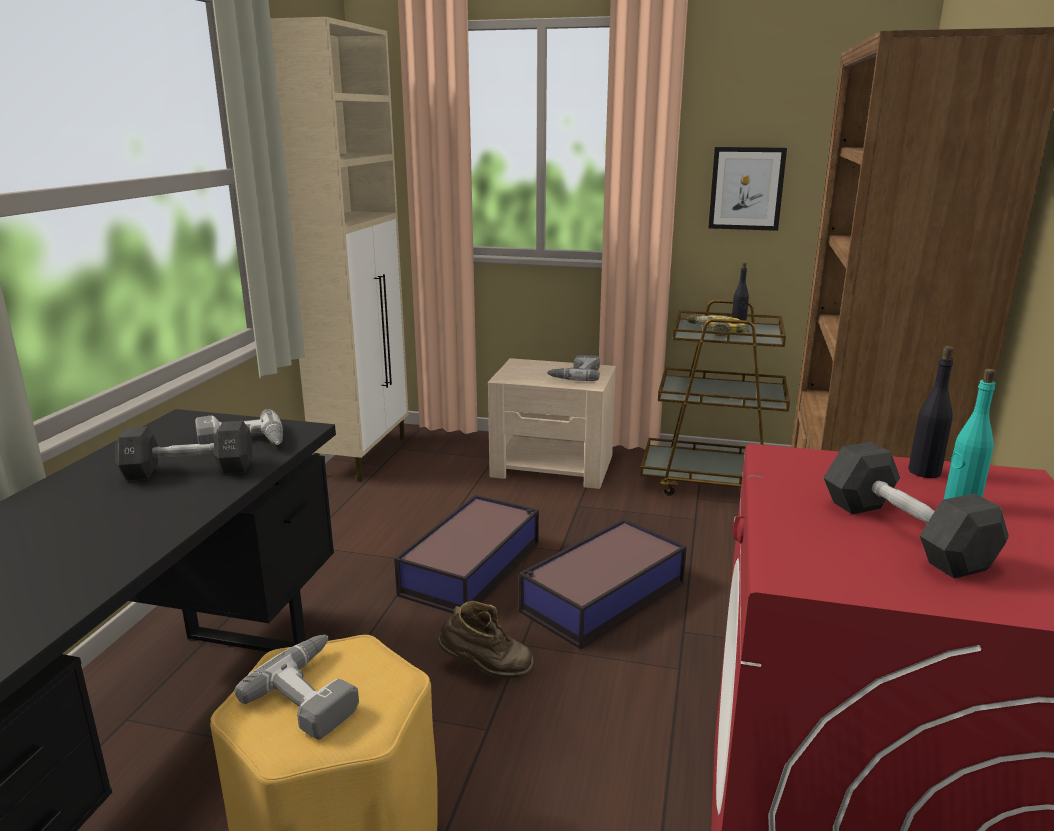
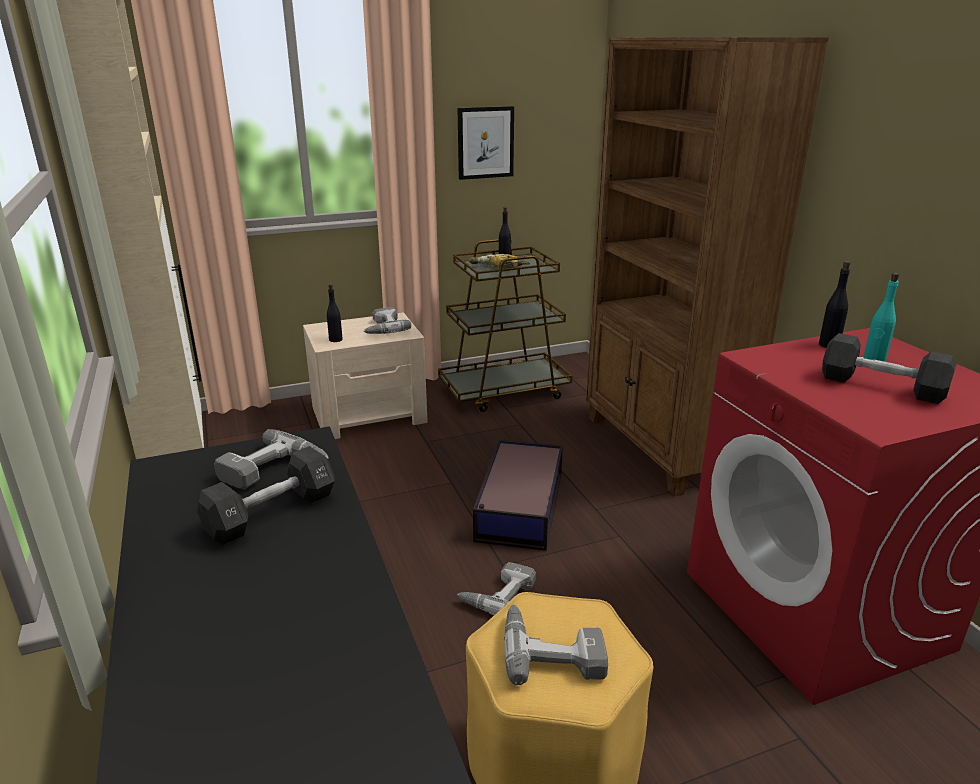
camera: 35 degrees left, 5 degrees up
(473, 567) = (399, 521): storage box -> none
(486, 669) = (498, 595): brown boot -> power drill
(519, 376) = (336, 339): none -> black bottle

